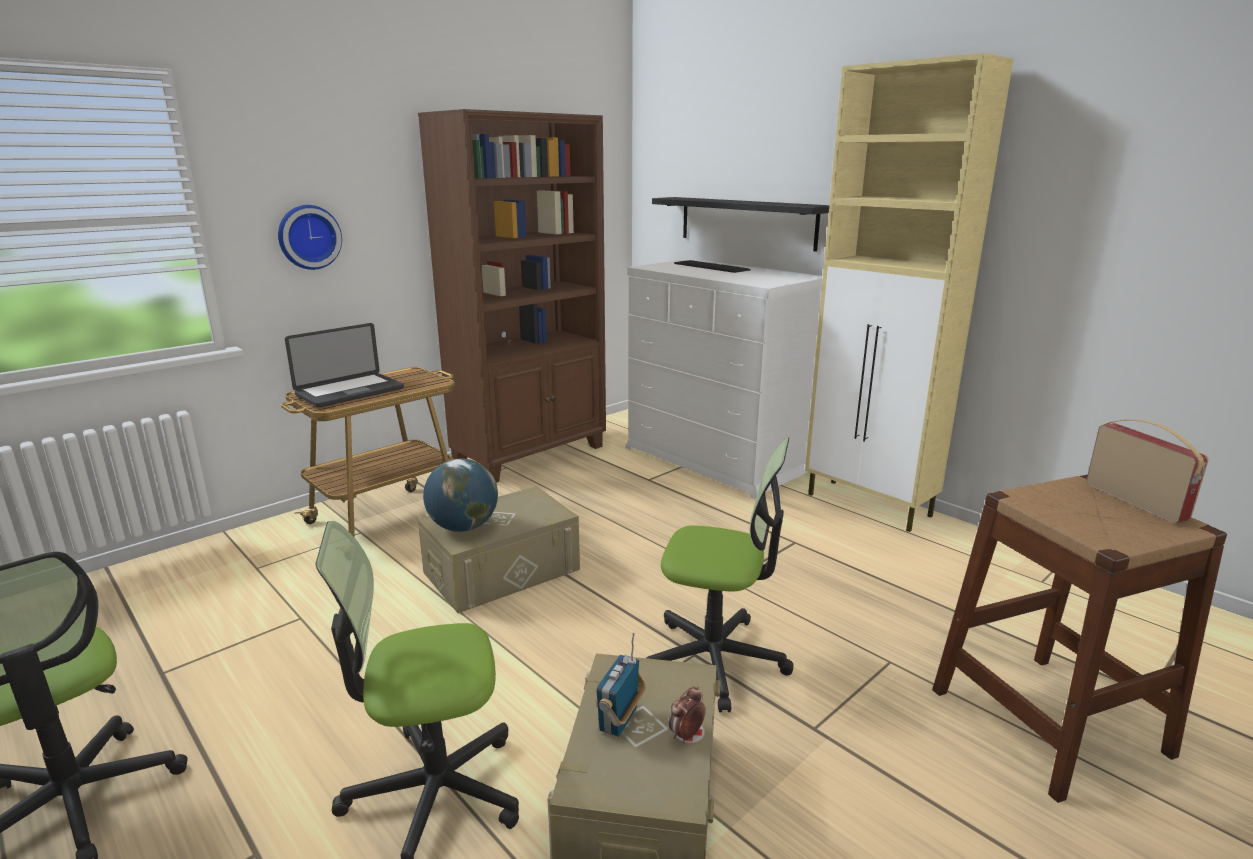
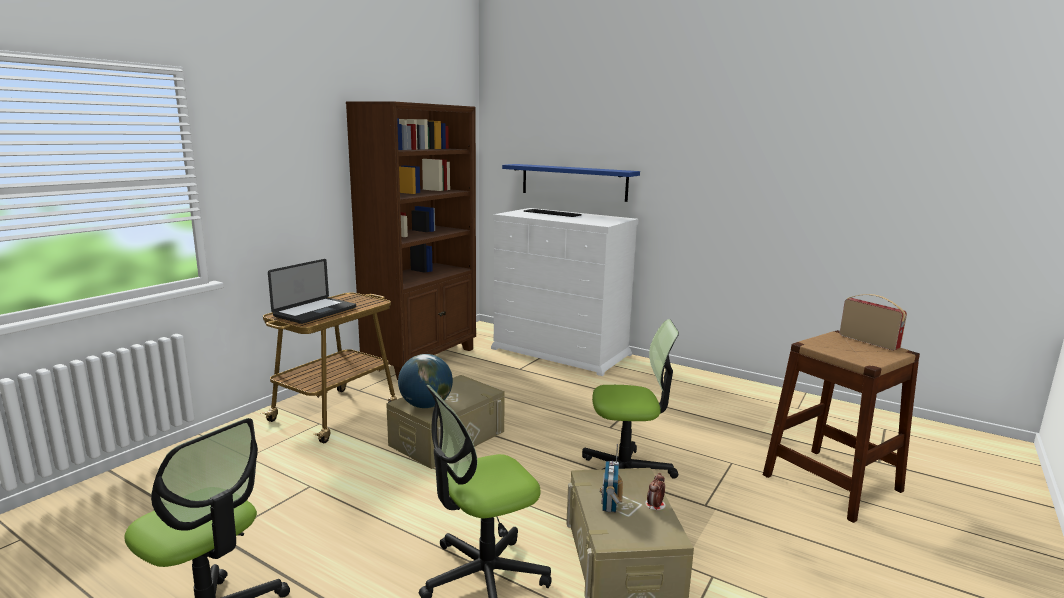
camera: 15 degrees left, 5 degrees down
(308, 237) = (269, 194): wall clock -> none
(746, 222) = (573, 182): black shelf -> blue shelf
(869, 505) = (677, 373): beige cabinet -> none

